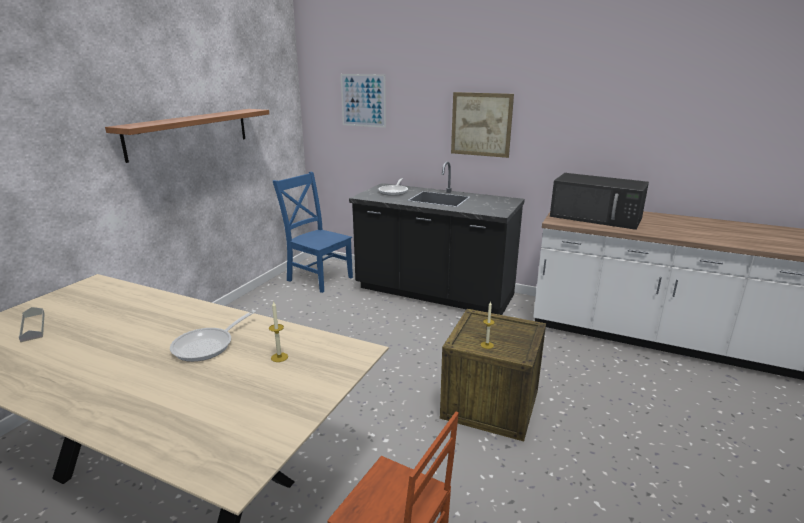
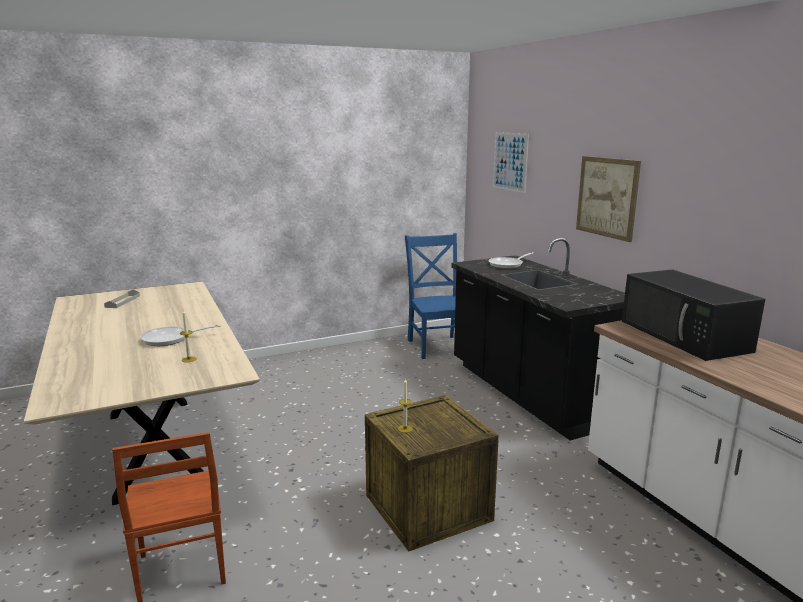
camera: 40 degrees right, 5 degrees down
(190, 133) = (319, 180): shelf -> none

